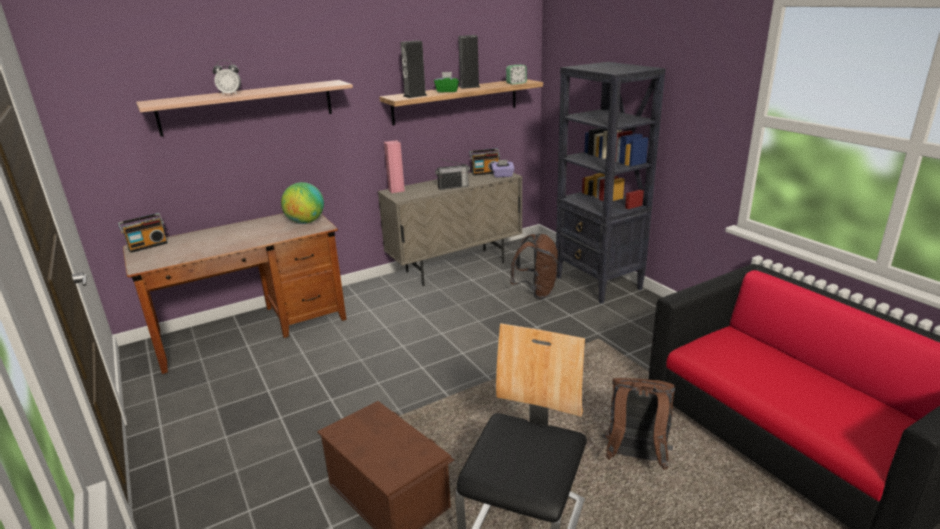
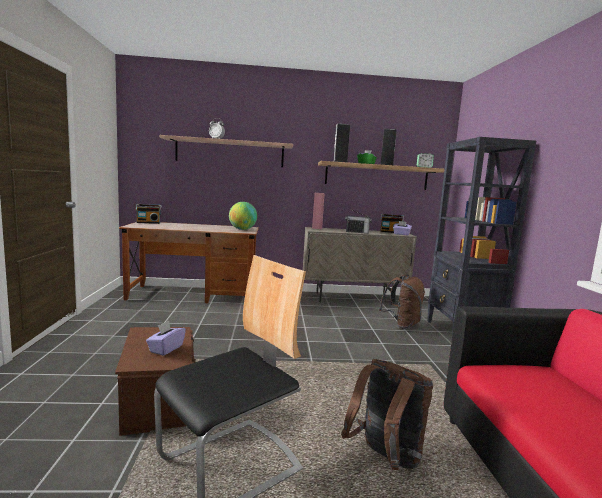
camera: 25 degrees right, 15 degrees down
(396, 443) = (166, 349): none -> purple tissue box

